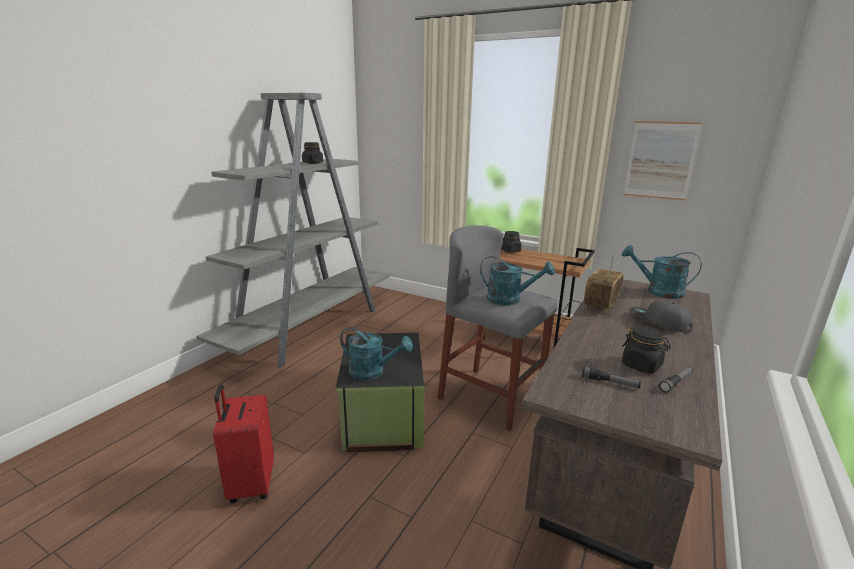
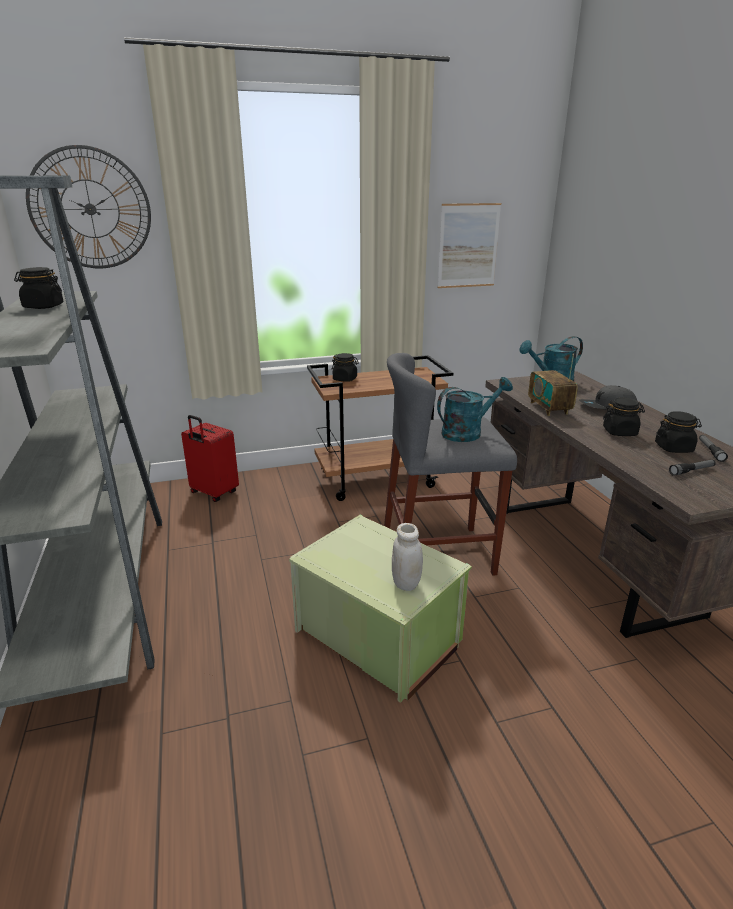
camera: 45 degrees left, 5 degrees up
(250, 484) = (374, 824): red suitcase -> red suitcase (213, 493)
(373, 372) = (406, 583): turquoise watering can -> white jar
(382, 416) = (377, 637): black storage box -> green storage box
(391, 117) = (90, 209): none -> wall clock
(620, 338) = (620, 432): none -> black jar

